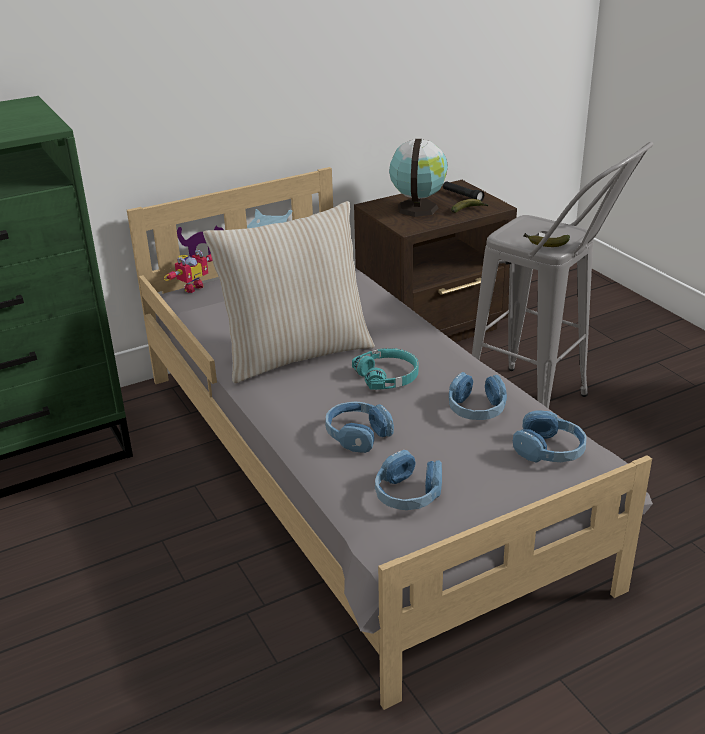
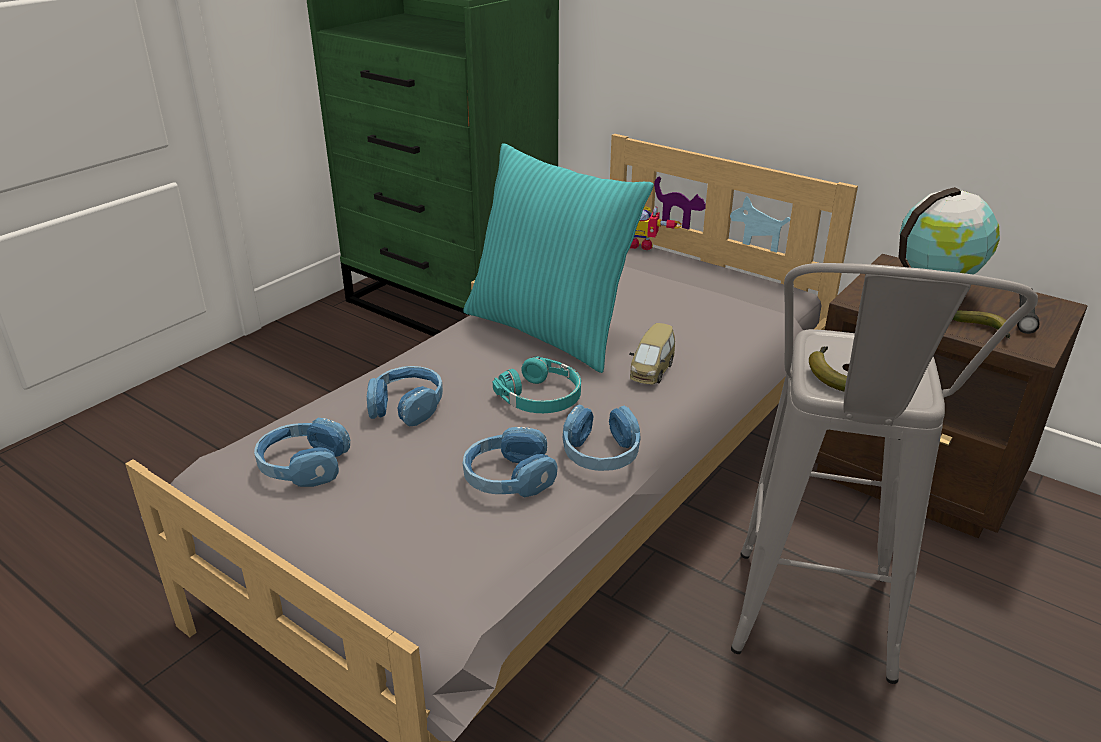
camera: 65 degrees right, 0 degrees up
(296, 353) = (550, 330): beige pillow -> turquoise pillow
(385, 329) = (651, 371): none -> toy car
(549, 450) = (440, 561): blue headphones -> blue headphones (601, 453)

